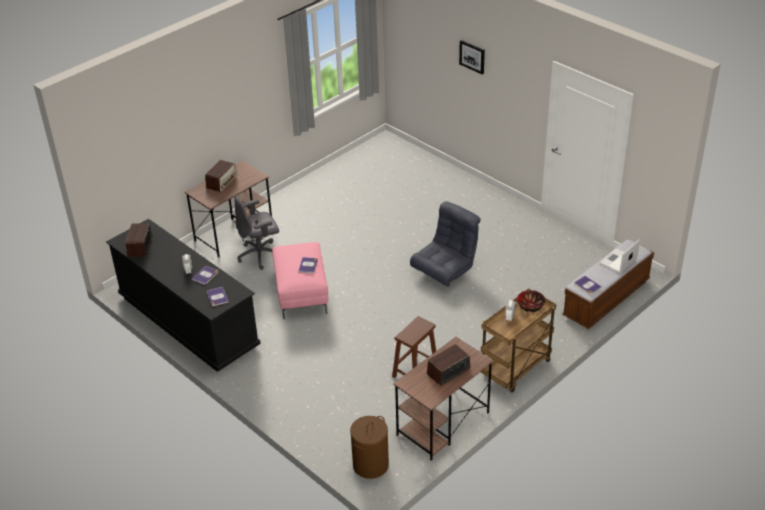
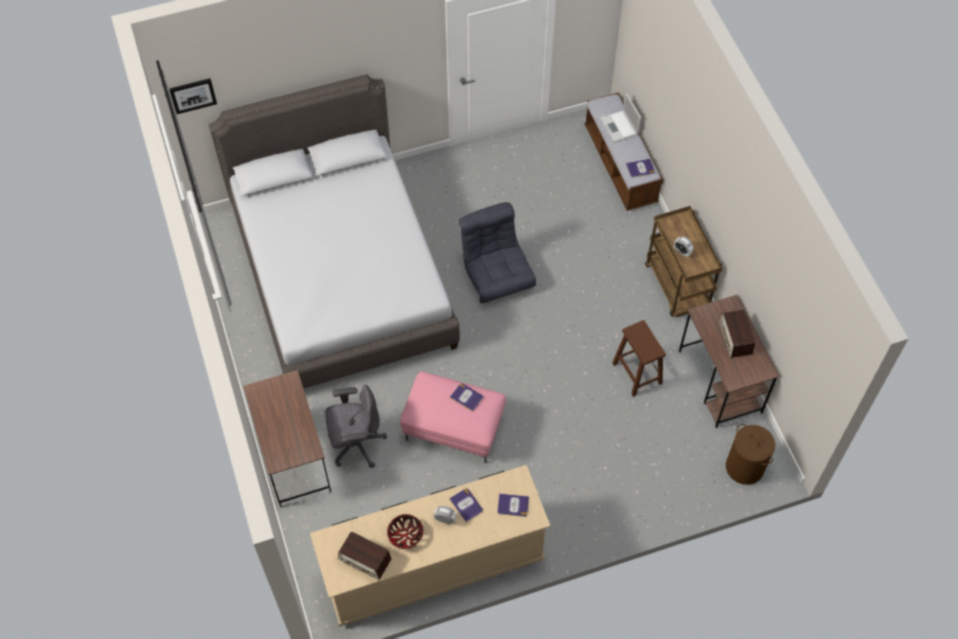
camera: 65 degrees left, 20 degrees up
(188, 321) = (433, 563): black dresser -> beige dresser
(222, 182) = (275, 425): radio -> none
(260, 255) = (356, 444): grey office chair -> grey office chair turned 105 degrees counterclockwise
(388, 202) = (341, 275): none -> grey bed
(472, 56) = (323, 62): picture -> picture (193, 95)
(530, 306) = (675, 228): bowl -> bowl (405, 535)

